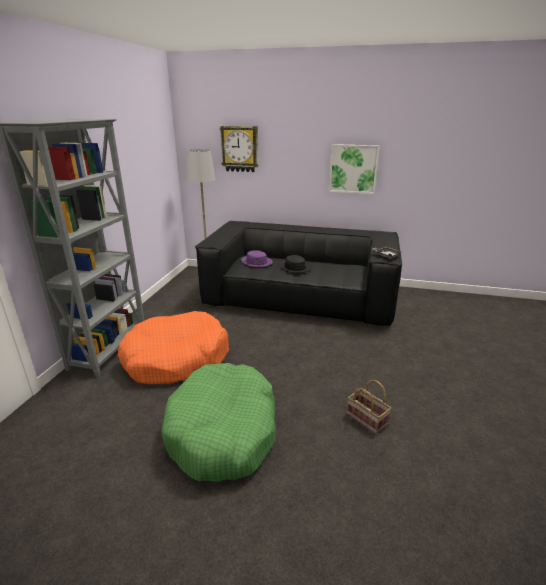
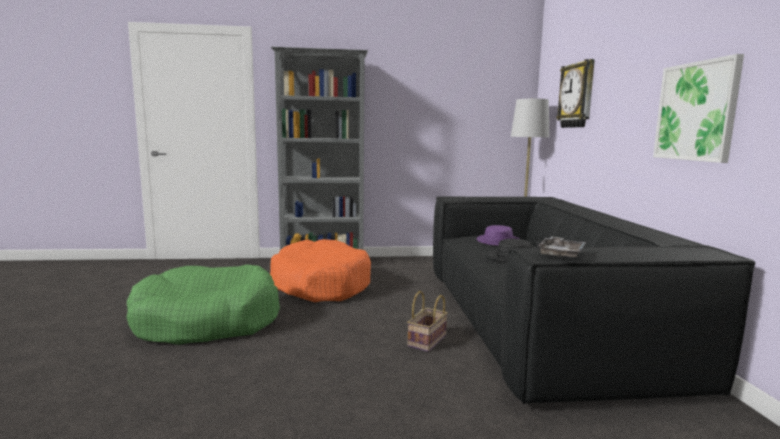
camera: 70 degrees right, 15 degrees down
(368, 419) = (228, 402): basket -> basket (427, 341)

